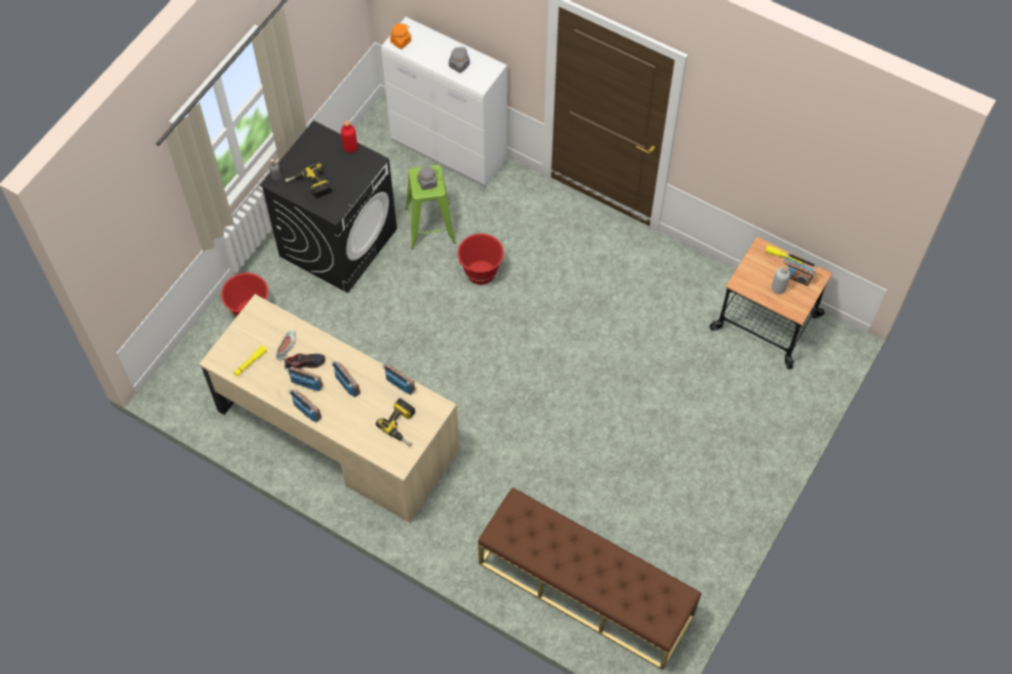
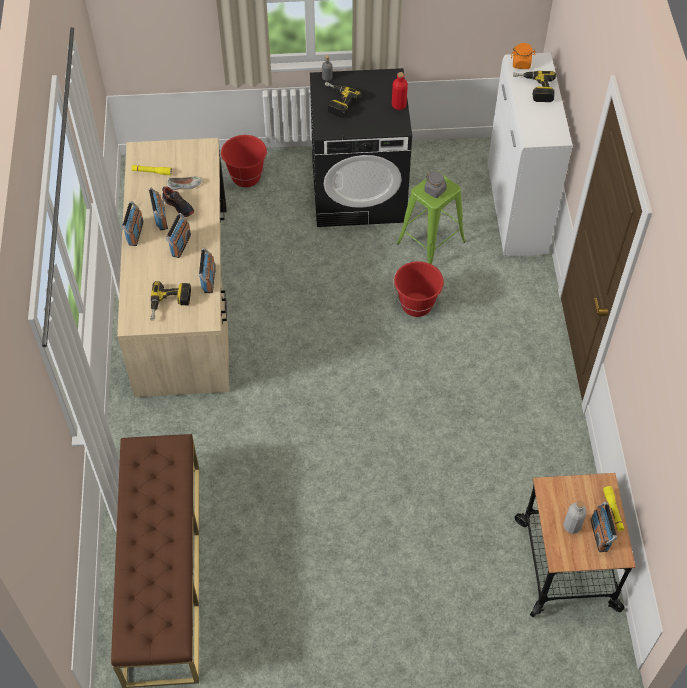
camera: 55 degrees right, 5 degrees down
(433, 51) = (534, 89): none -> power drill
(459, 65) = (537, 114): grey jar -> none

